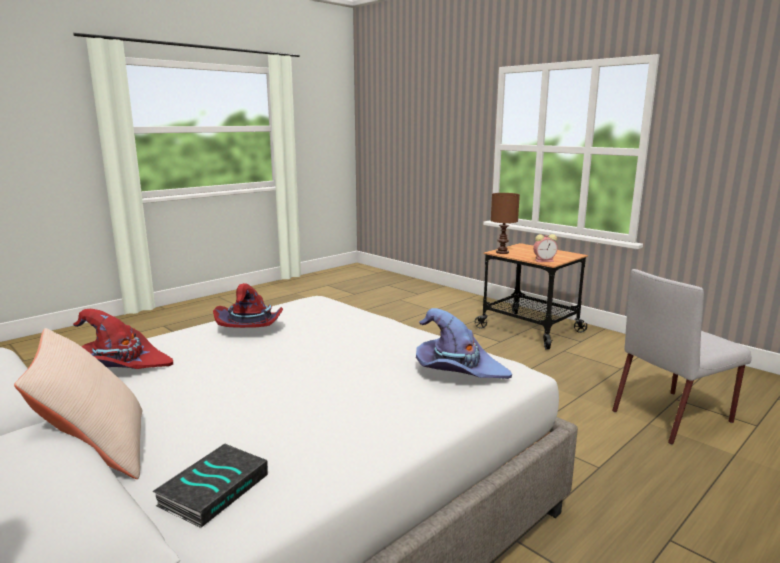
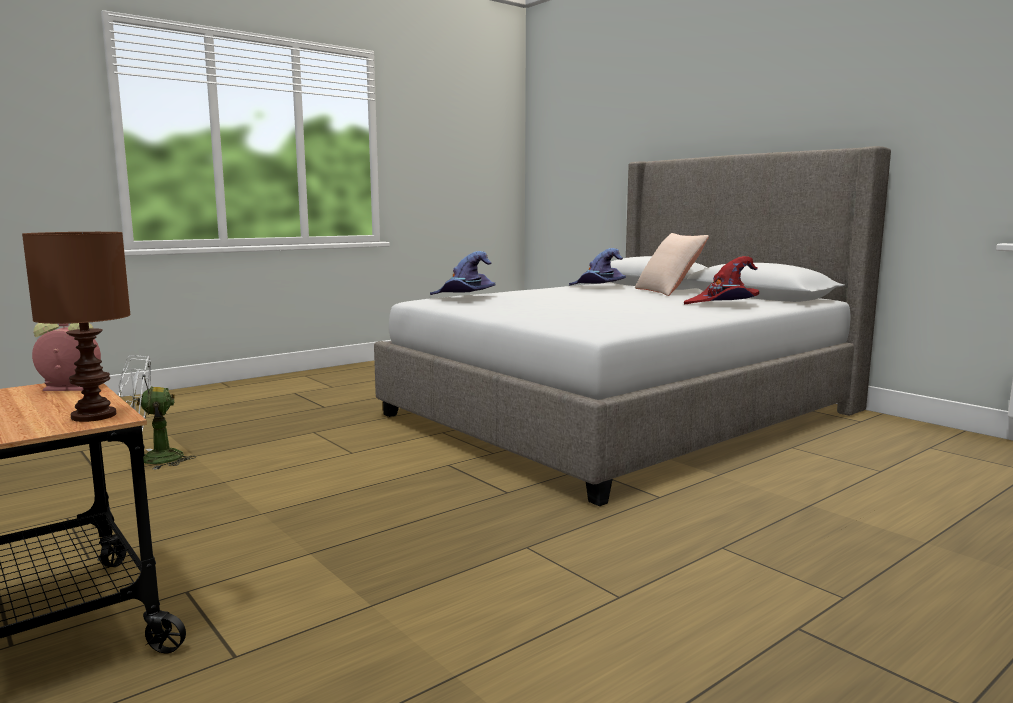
camera: 175 degrees left, 5 degrees down
(213, 489) = (598, 287): book -> purple hat
(251, 327) = (649, 315): red hat -> none
(673, 416) = (151, 460): grey chair -> white fan

